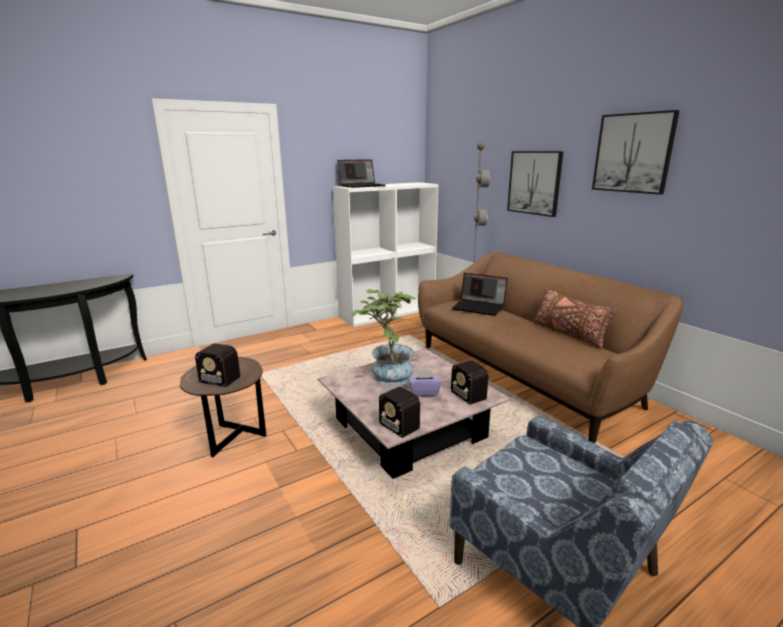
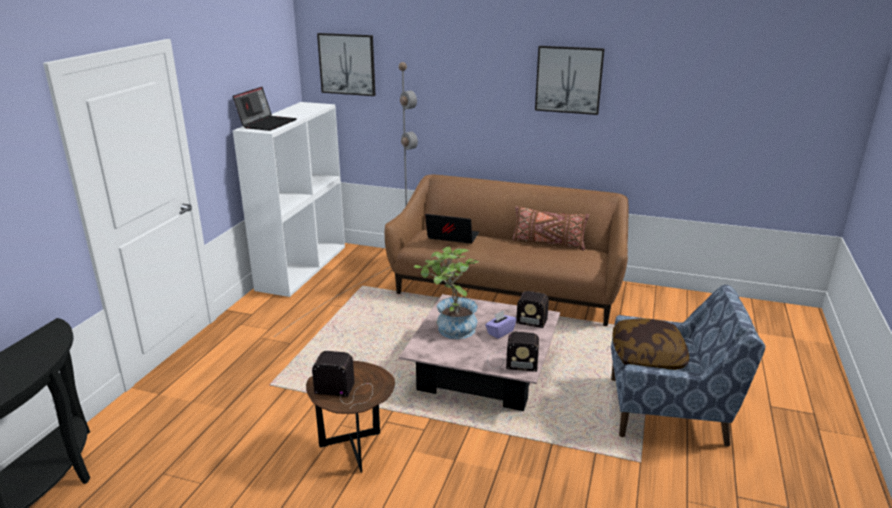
camera: 40 degrees left, 5 degrees up
(211, 376) = (346, 391): radio -> radio turned 150 degrees counterclockwise
(479, 307) = (451, 237): laptop -> laptop turned 150 degrees counterclockwise
(525, 476) = (648, 357): none -> pillow
(534, 182) = (468, 103): picture -> picture (347, 64)

